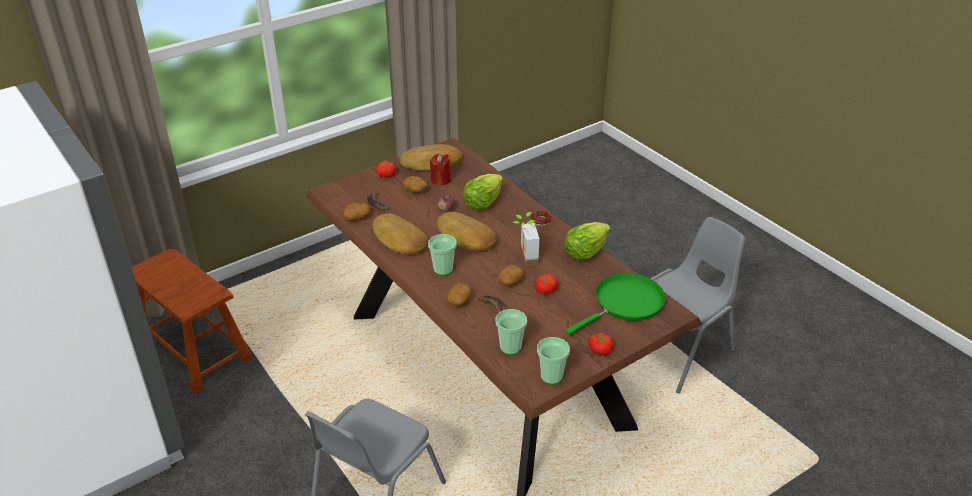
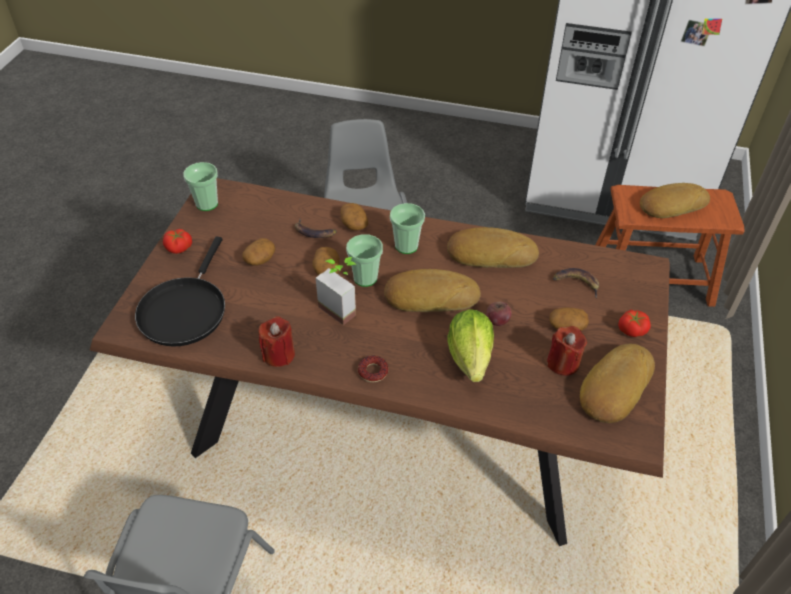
camera: 140 degrees right, 10 degrees up
(178, 283) = (671, 204): none -> bread
(357, 217) = (568, 254): potato -> potato (260, 259)
(510, 347) = (264, 208): cup -> cup (365, 278)
(545, 290) = (283, 280): tomato -> none
(585, 252) = (279, 354): lettuce -> red candle
(625, 303) = (185, 310): green frying pan -> black frying pan

